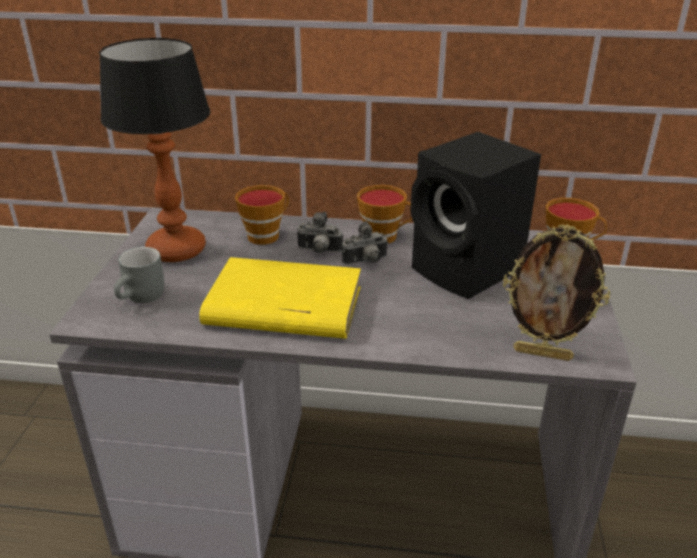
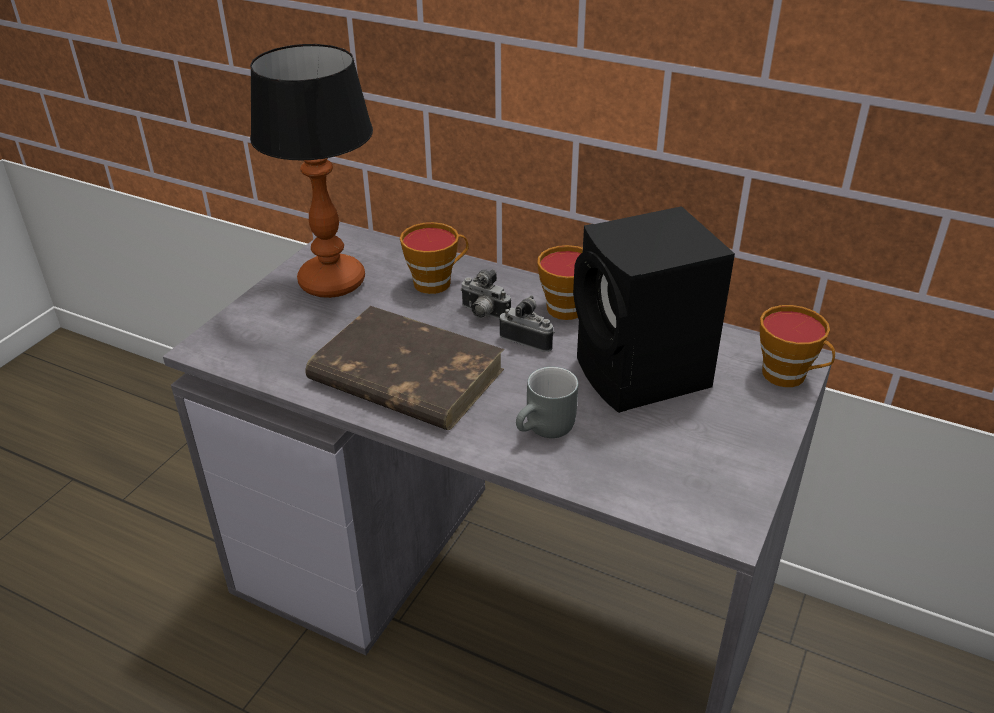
camera: 20 degrees right, 5 degrees up
(143, 298) = (269, 334): grey mug -> grey mug (547, 430)
(282, 306) = (404, 375): yellow book -> brown book
(366, 262) = (528, 339): camera -> camera turned 150 degrees counterclockwise
(543, 353) = (662, 502): picture frame -> none

